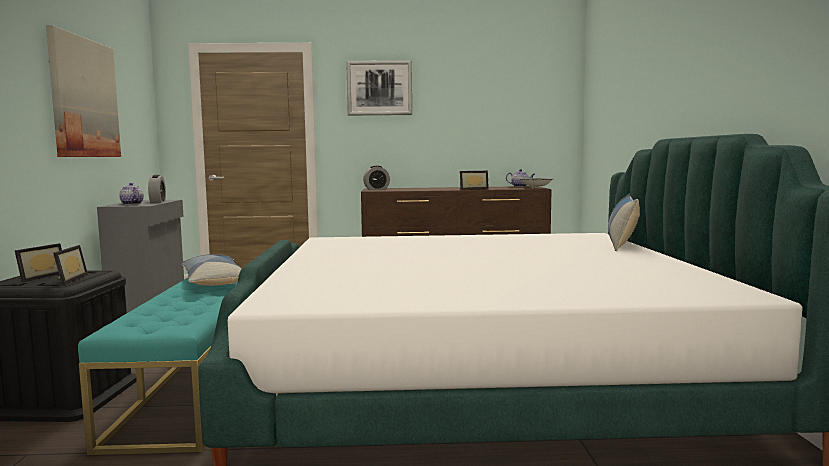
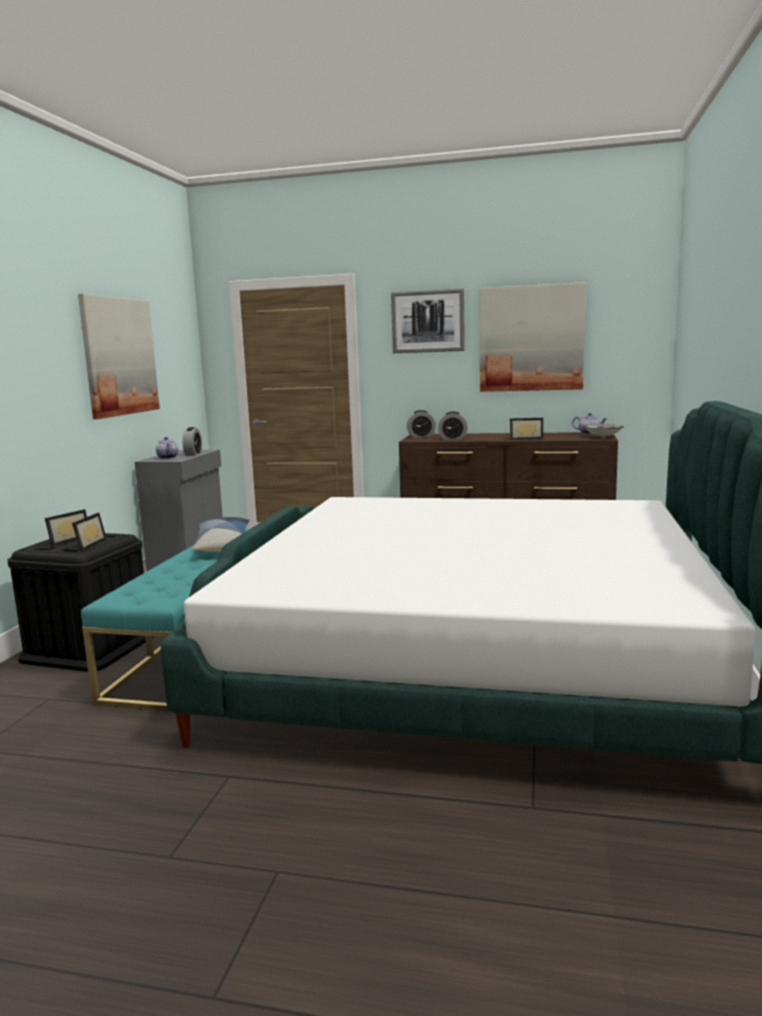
camera: 15 degrees right, 5 degrees up
(408, 189) = (453, 438): none -> alarm clock
(469, 106) = (531, 338): none -> picture
(622, 244) = (658, 520): pillow -> none

